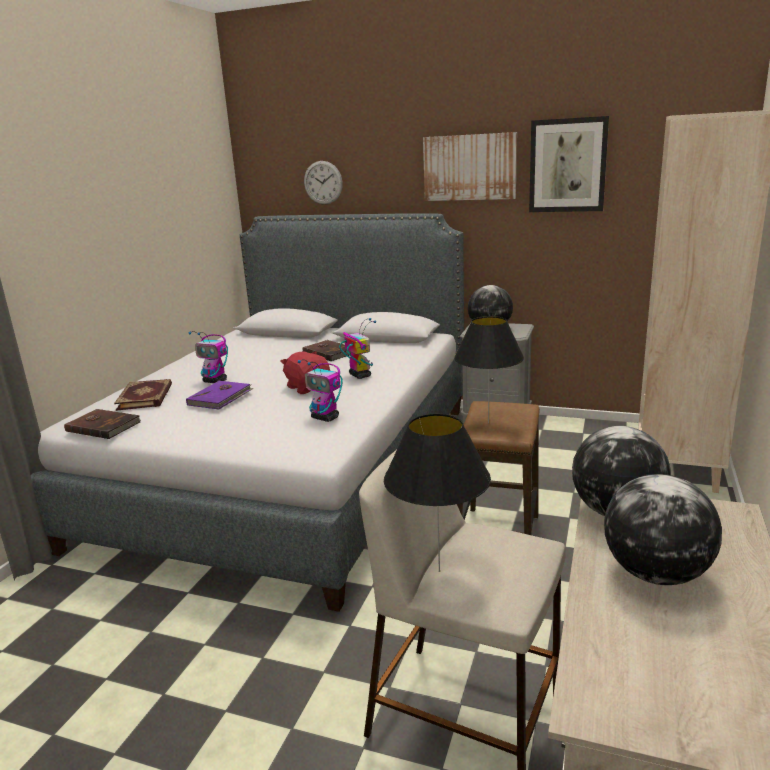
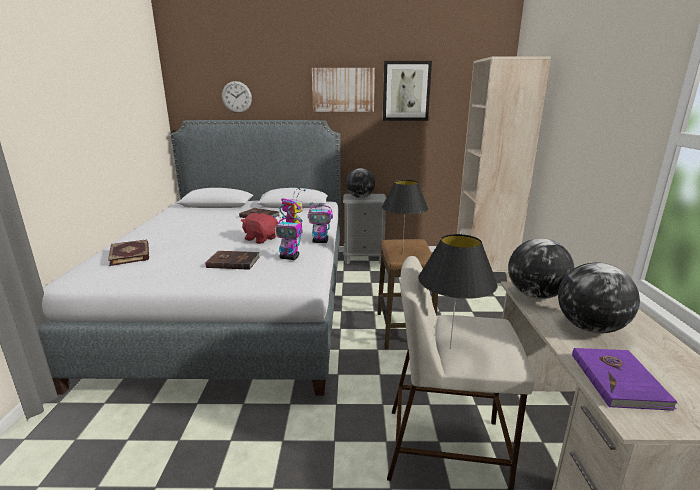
camera: 20 degrees left, 0 degrees up
(103, 426) = (105, 278): brown book -> brown book (233, 262)
(215, 381) = (183, 239): toy robot -> toy robot (320, 241)
(221, 397) = (197, 250): purple book -> purple book (619, 380)

